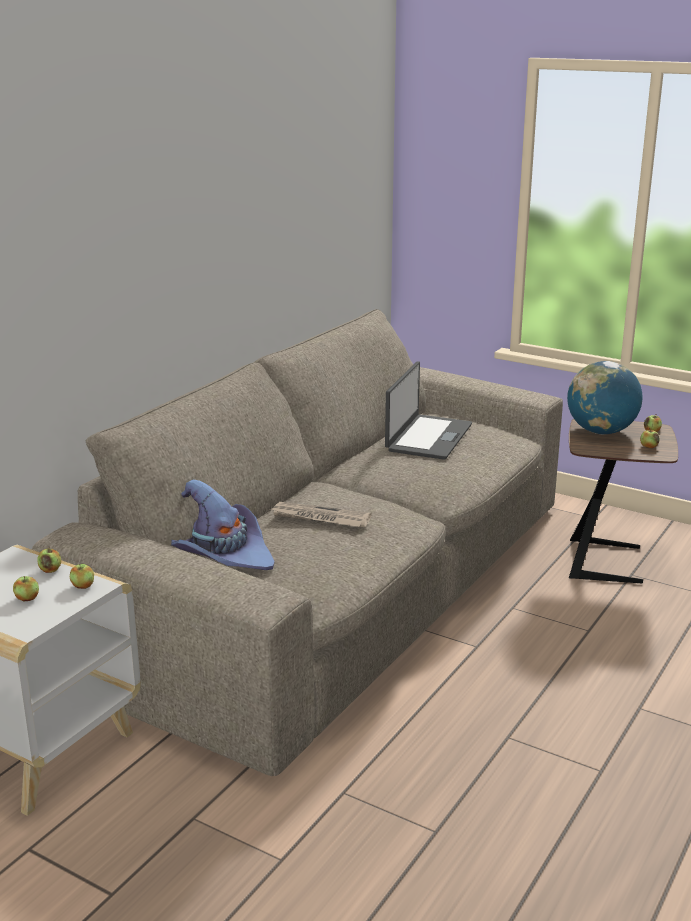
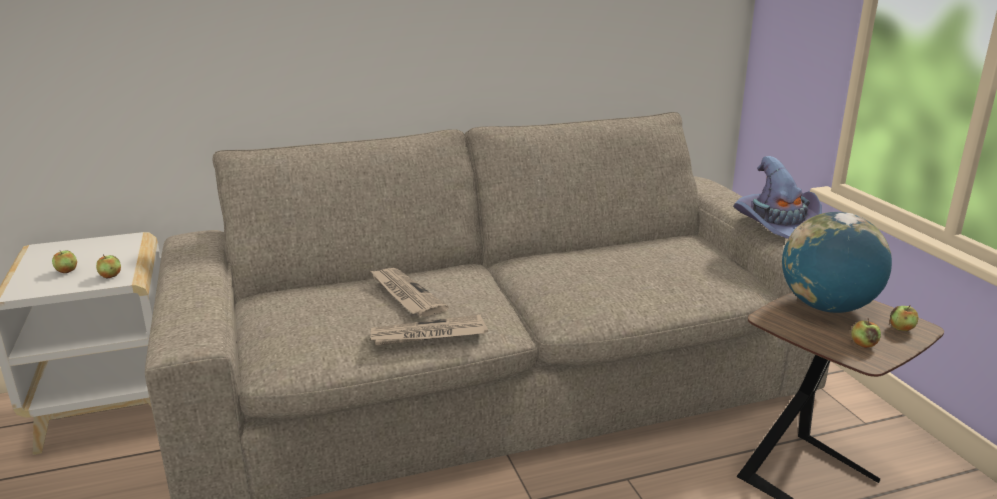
camera: 40 degrees right, 0 degrees up
(50, 570) = (121, 256): apple -> none
(222, 553) = (281, 294): purple hat -> purple hat (778, 228)
(389, 537) = (428, 335): none -> newspaper
(428, 437) = (639, 256): laptop -> none

